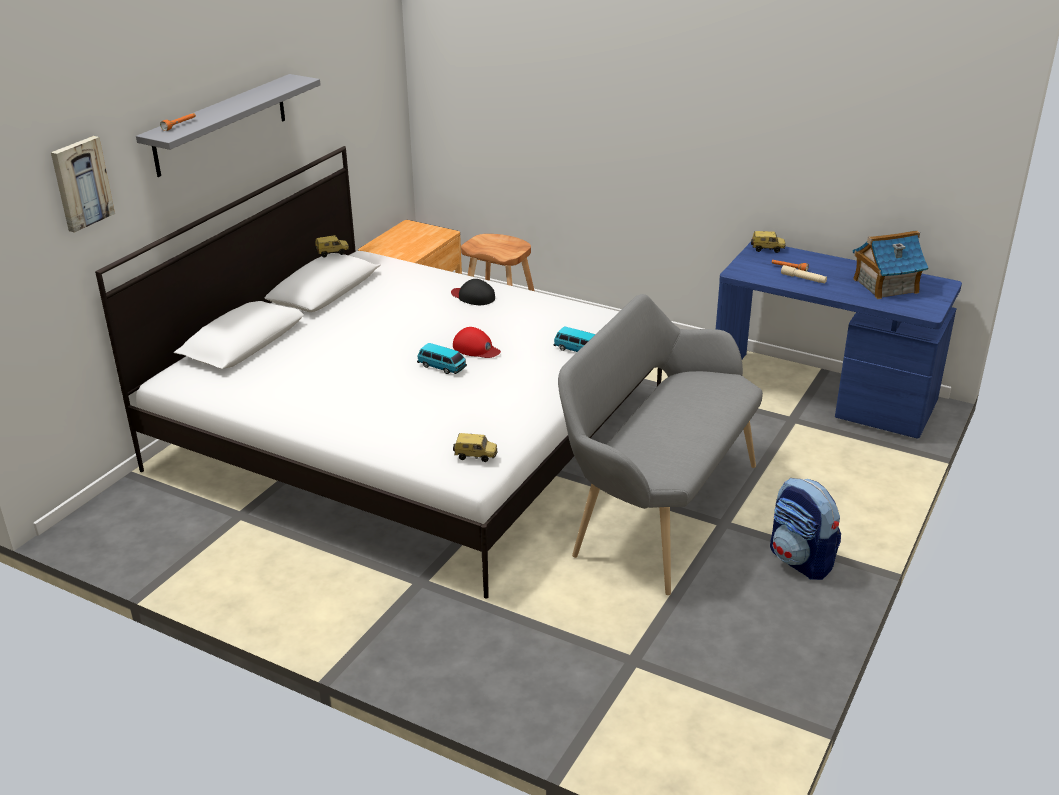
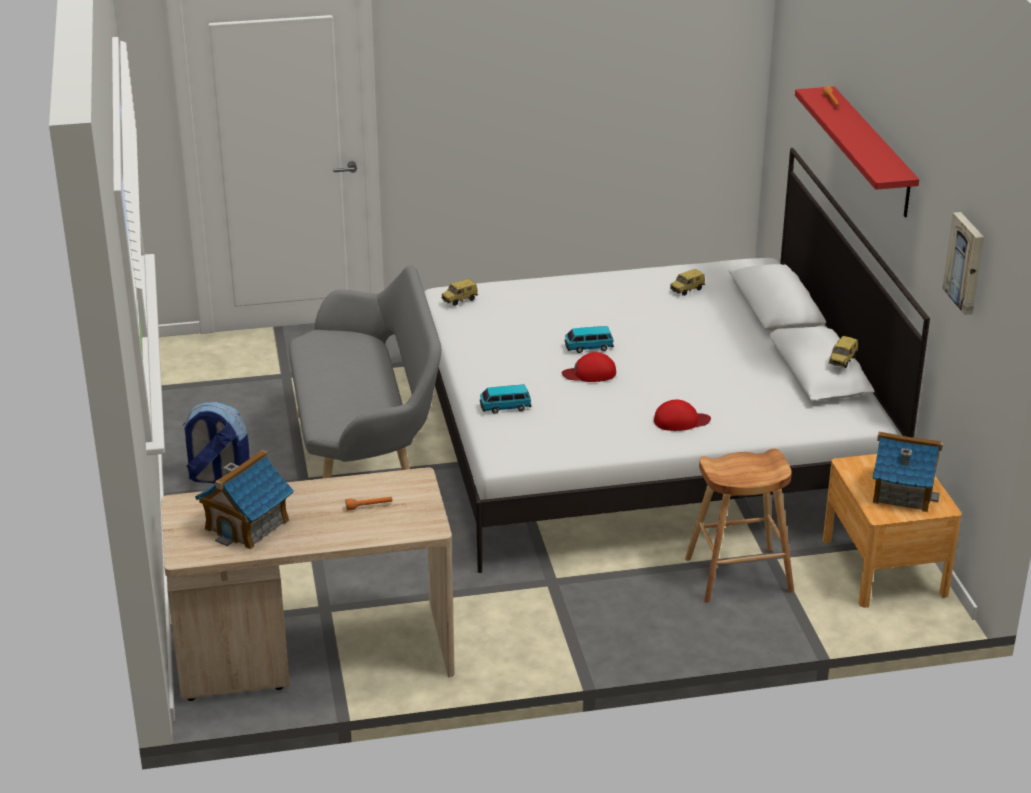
camera: 140 degrees right, 0 degrees up
(81, 183) = (809, 80): picture -> picture (966, 263)
(221, 124) = (872, 152): grey shelf -> red shelf
(412, 236) = (902, 492): none -> toy house
(473, 297) = (681, 421): black cap -> red cap
(767, 249) = (420, 527): toy car -> toy car (687, 291)
(803, 278) = (342, 498): beige flashlight -> none
(823, 396) = (314, 654): blue desk -> beige desk

